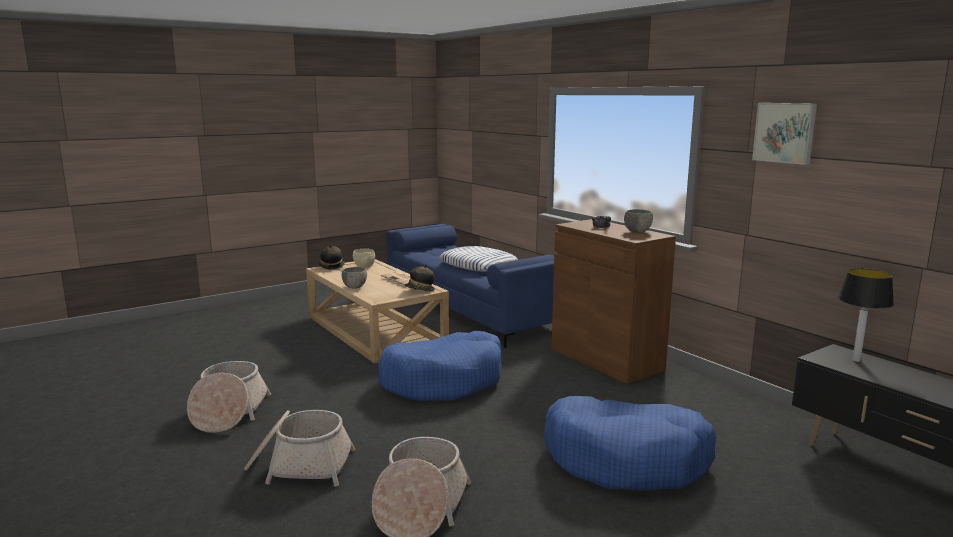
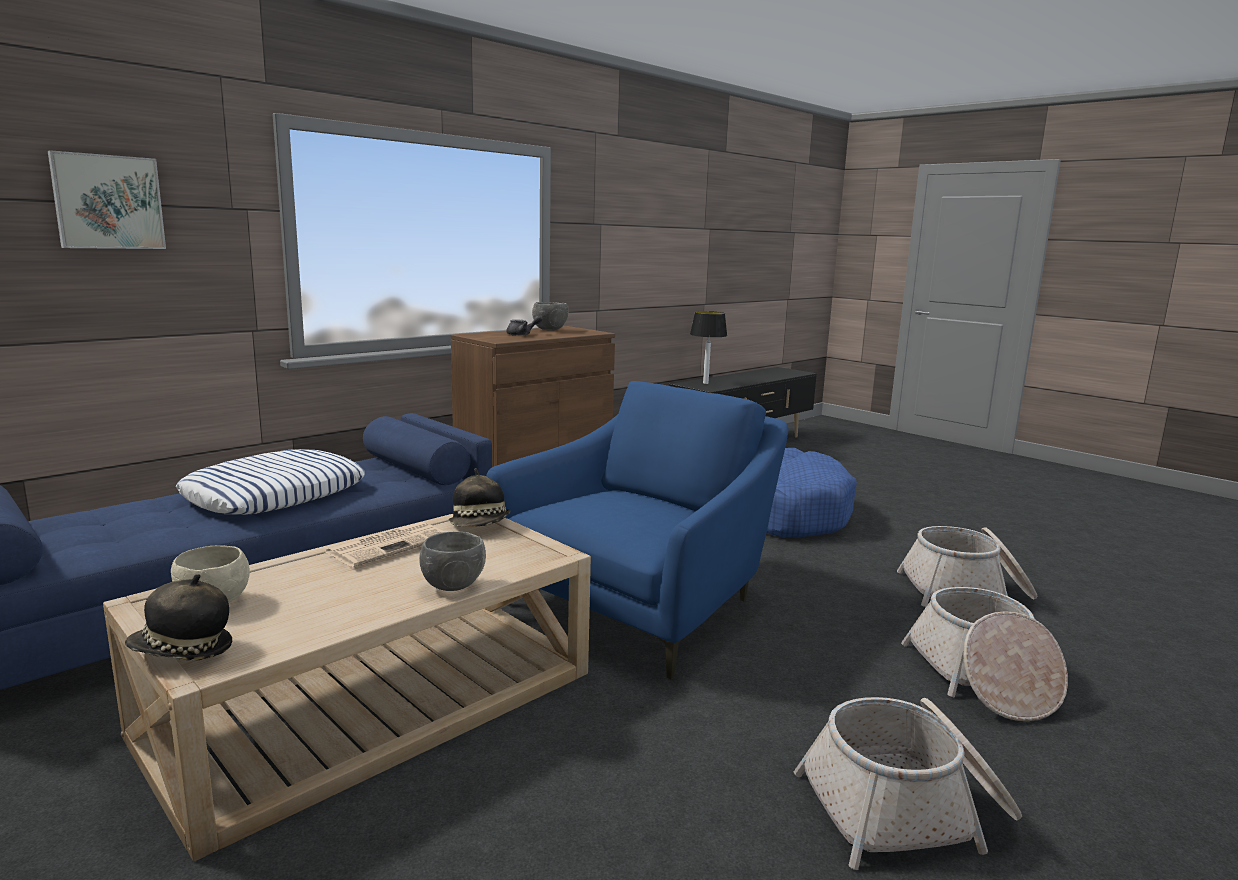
camera: 100 degrees left, 0 degrees up
(444, 380) = (642, 603): blue dog bed -> blue armchair
(785, 132) = (625, 203): picture -> picture (108, 202)

